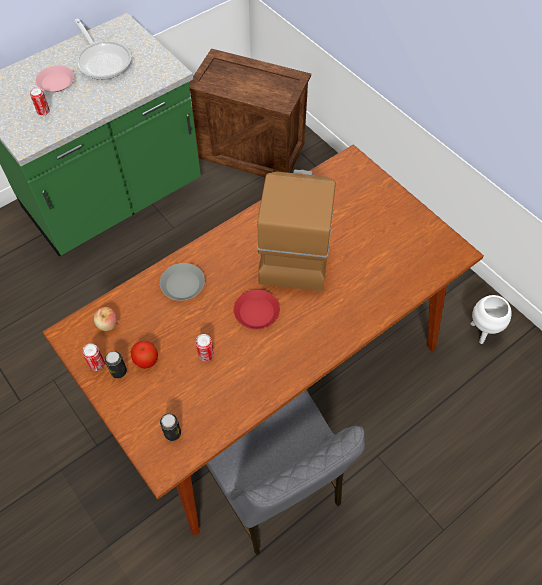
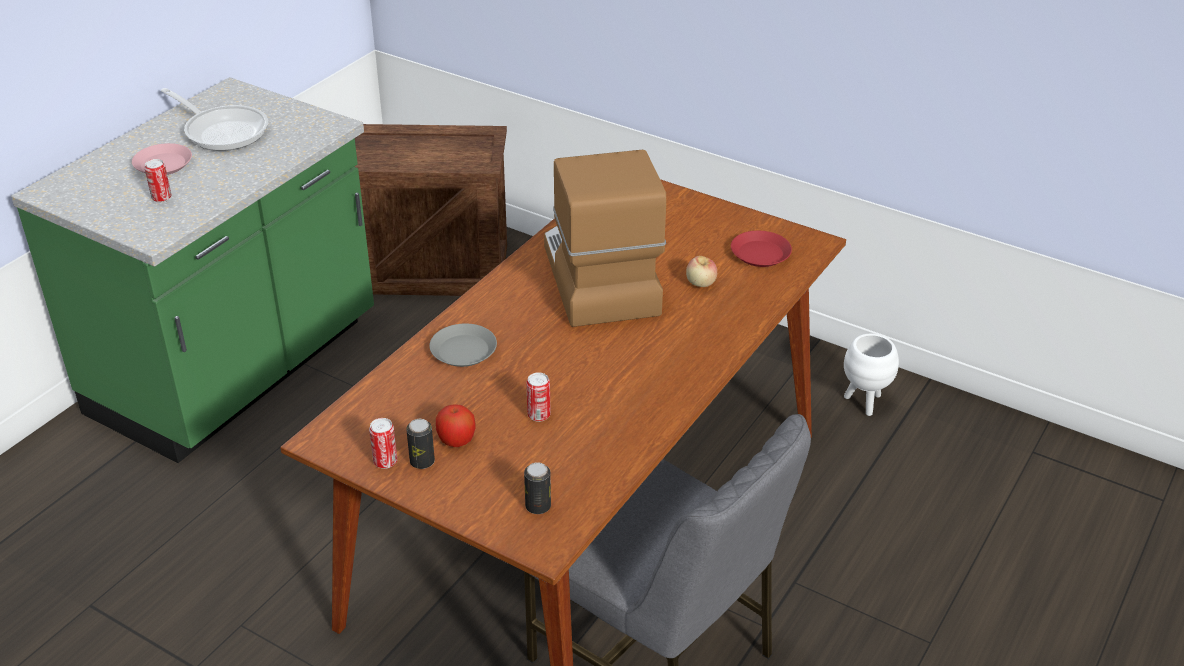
camera: 20 degrees left, 20 degrees down
(107, 324) = (377, 416): apple -> apple (700, 283)
(257, 312) = (584, 356): red plate -> red plate (760, 254)

